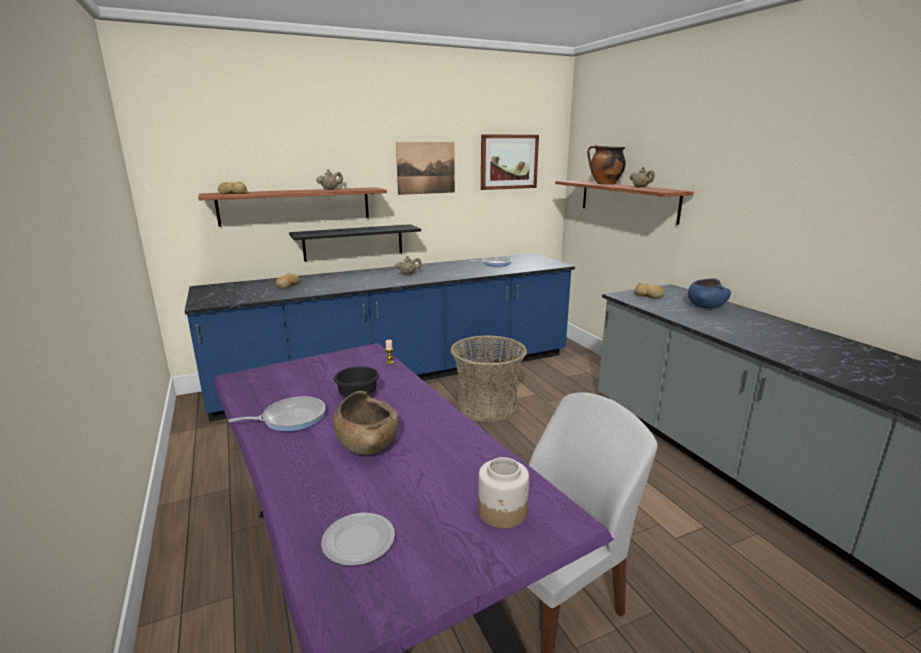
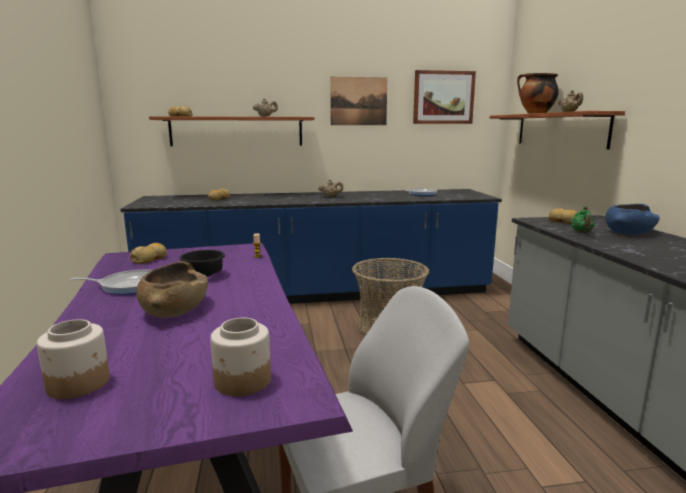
camera: 15 degrees right, 5 degrees down
(278, 379) = (150, 259): none -> bread
(353, 242) = (287, 167): black shelf -> none
(359, 541) = (79, 383): plate -> jar
(671, 309) = (581, 232): none -> green teapot

